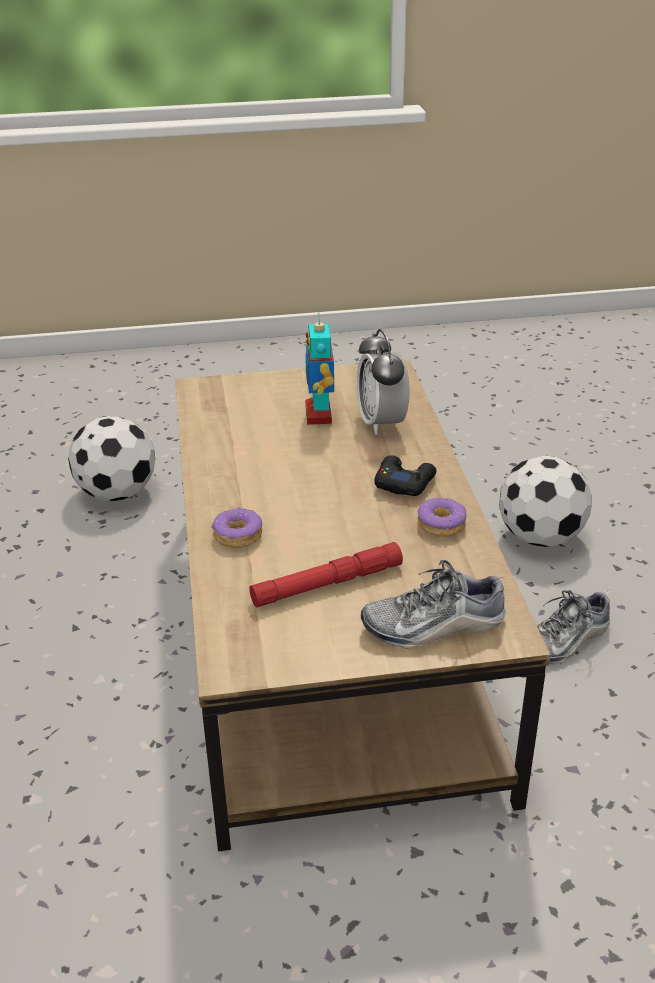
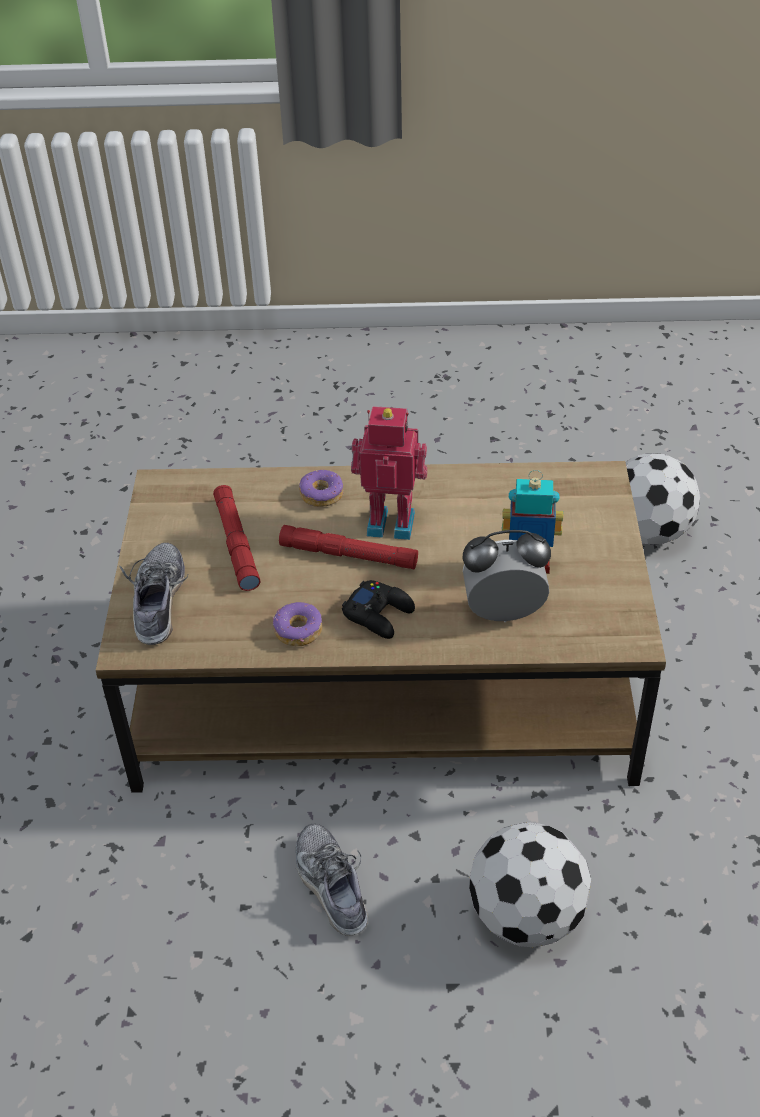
camera: 100 degrees right, 10 degrees up
(275, 488) = (391, 521): none -> toy robot
(328, 508) = (348, 555): none -> red flashlight

